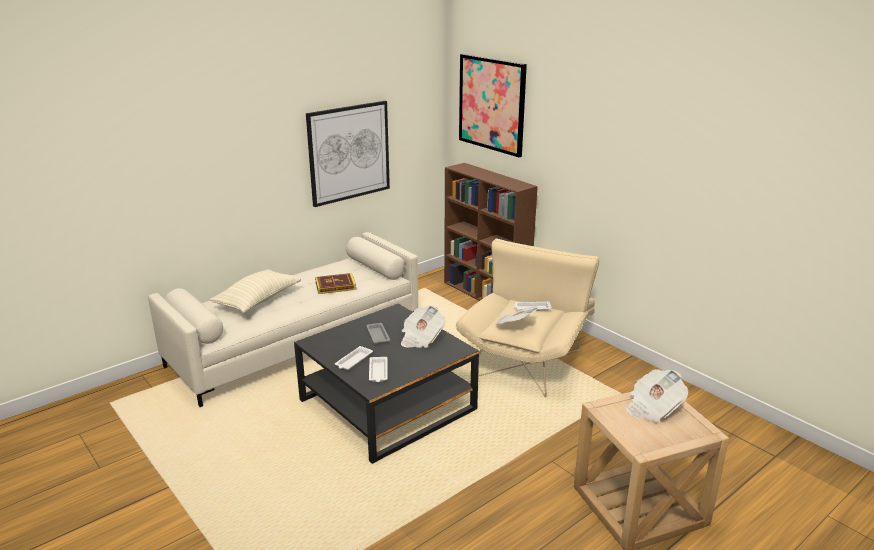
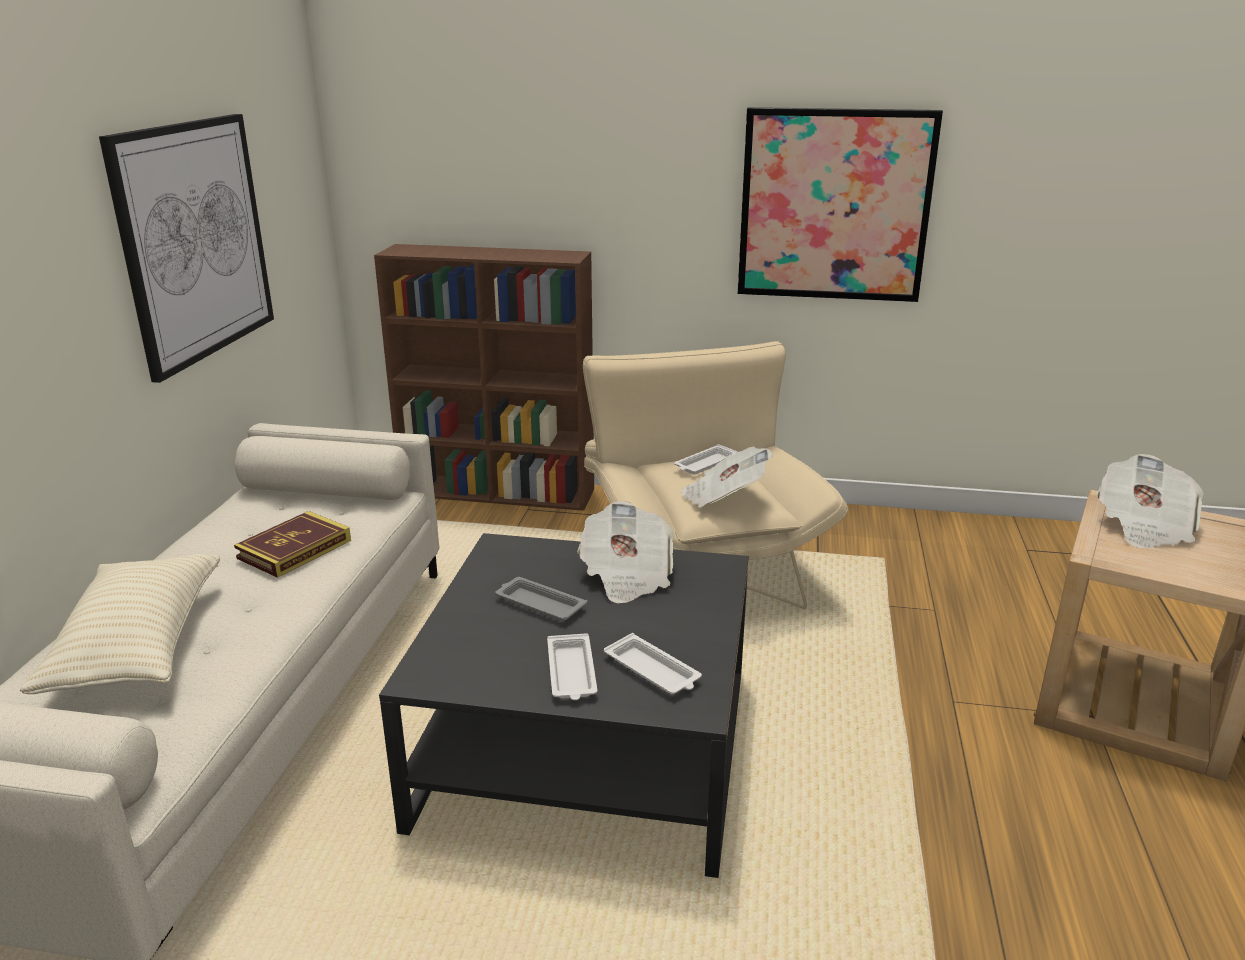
camera: 40 degrees left, 0 degrees up
(492, 104) = (449, 109): picture -> picture (834, 205)

